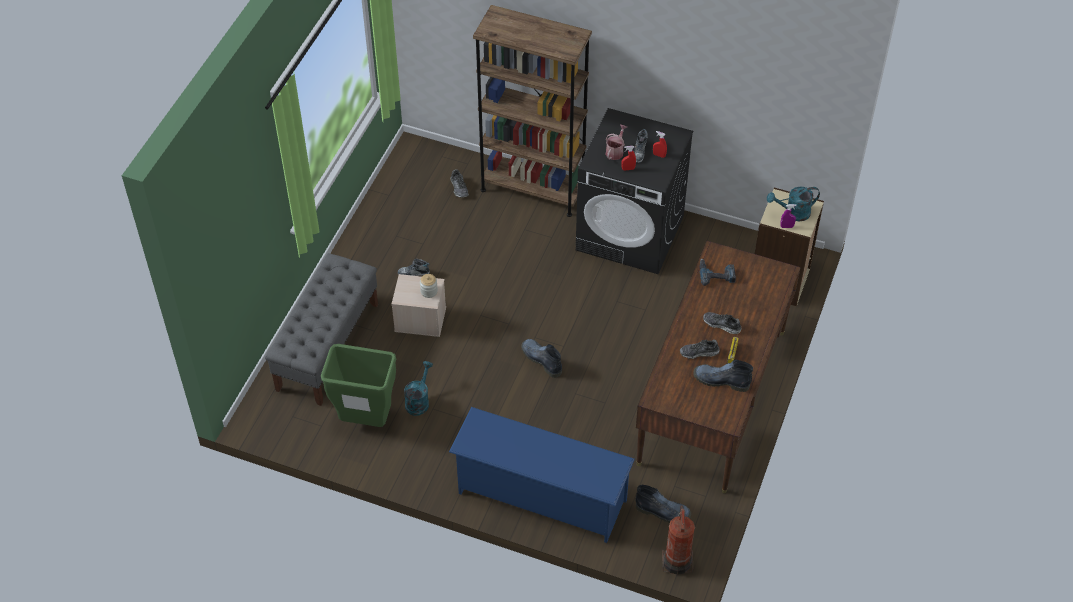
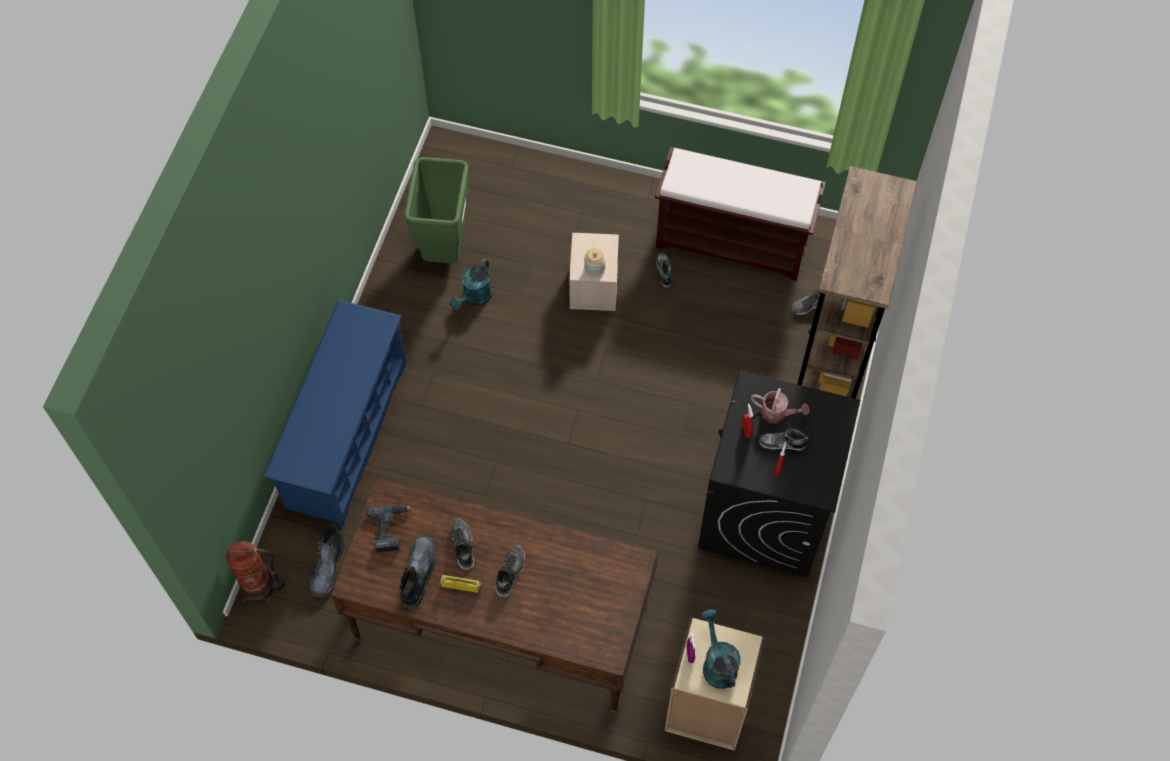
camera: 85 degrees right, 10 degrees up
(328, 346) = (545, 200): grey bench -> none
(394, 227) = (733, 242): none -> brown bench
(418, 401) = (474, 298): turquoise watering can -> turquoise watering can turned 105 degrees clockwise
(541, 359) = (544, 419): boot -> none
(716, 274) = (598, 564): power drill -> power drill (390, 529)

